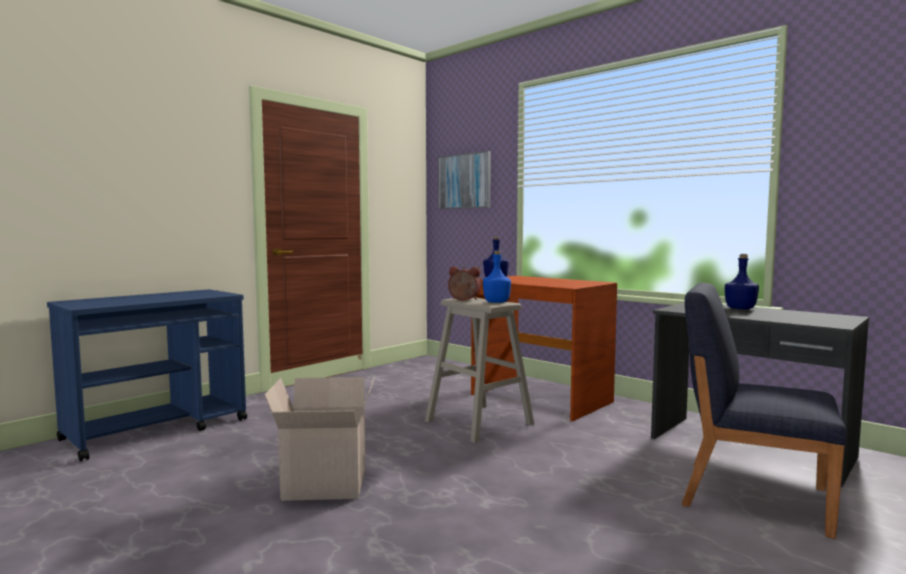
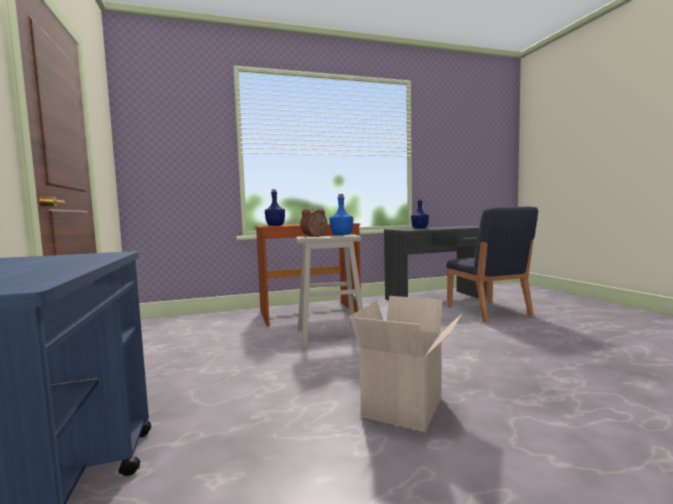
camera: 60 degrees left, 0 degrees up
(465, 181) = (173, 143): picture -> none
(752, 495) = (488, 311): blue chair -> blue chair turned 75 degrees counterclockwise

